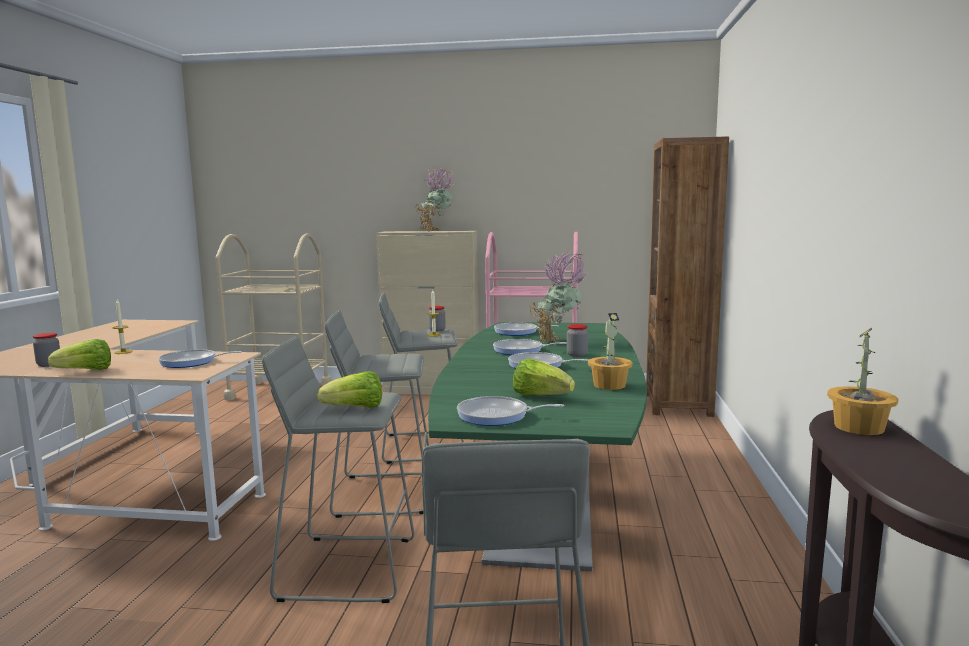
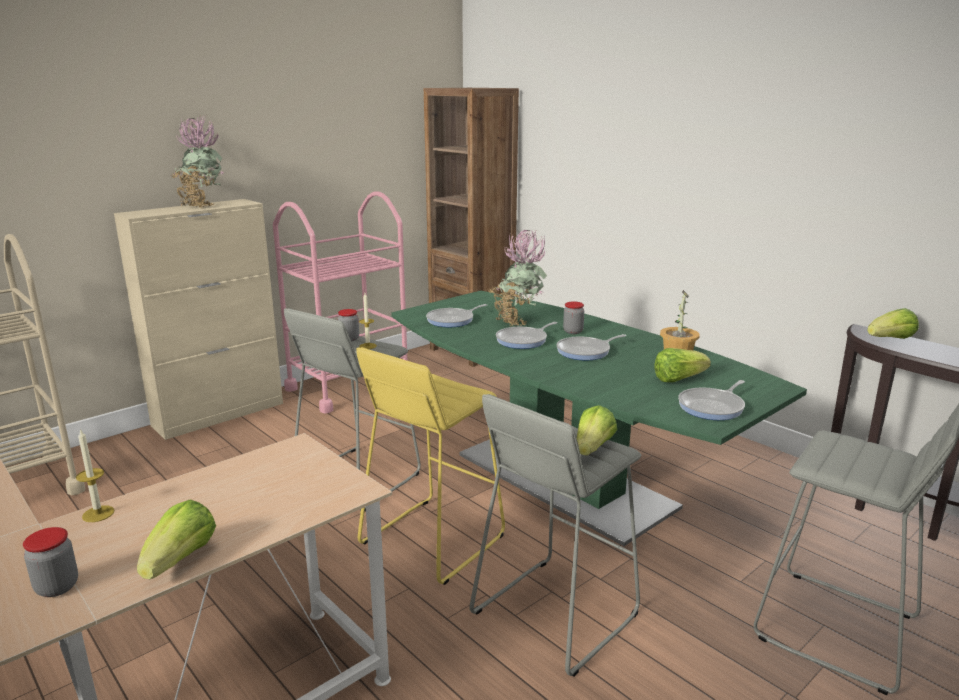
camera: 50 degrees left, 10 degrees up
(191, 362) = (278, 480): frying pan -> none
(384, 494) = (432, 539): grey stool -> yellow stool
(860, 427) = (890, 339): potted plant -> lettuce

